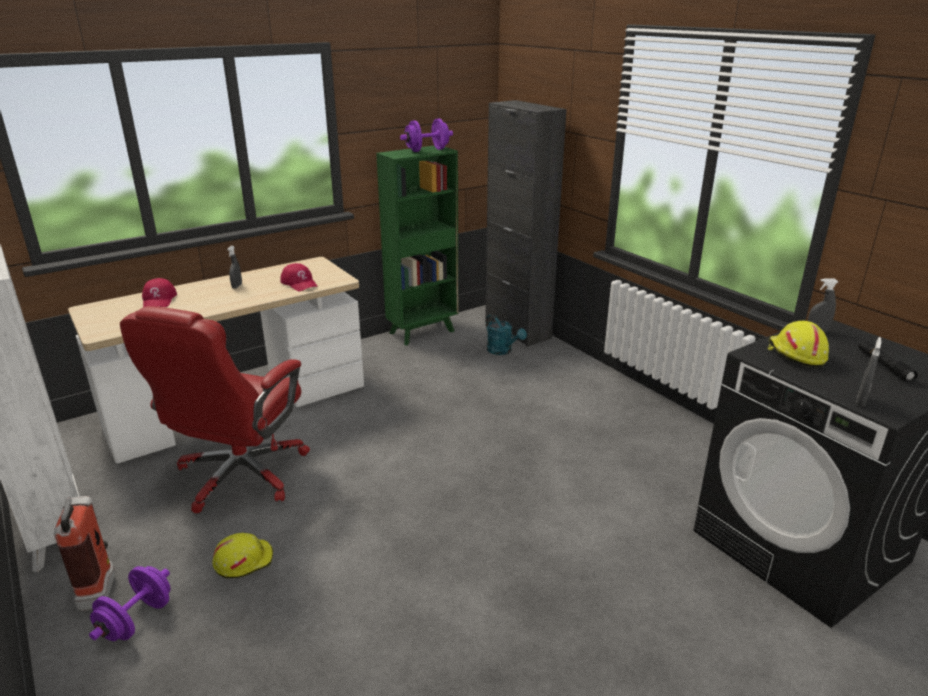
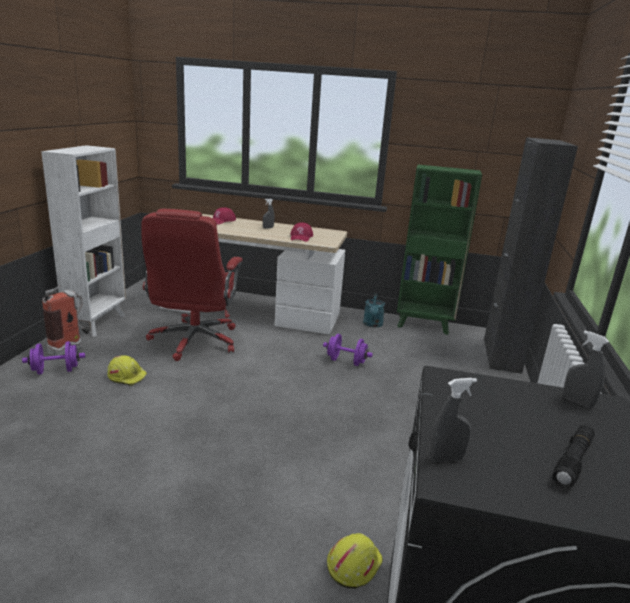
camera: 45 degrees right, 5 degrees down
(240, 475) = (194, 341): red office chair -> red office chair turned 60 degrees counterclockwise
(427, 150) = (458, 170): purple dumbbell -> purple dumbbell (346, 361)
(503, 351) = (463, 362): turquoise watering can -> turquoise watering can (373, 324)
(795, 354) = (489, 399): yellow hard hat -> yellow hard hat (353, 564)

